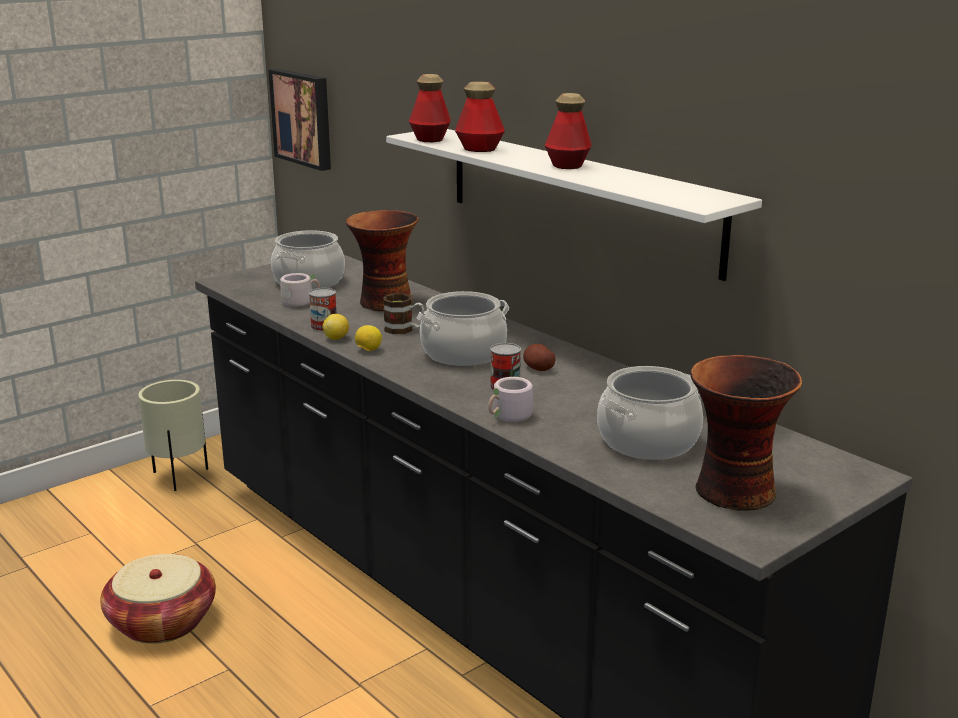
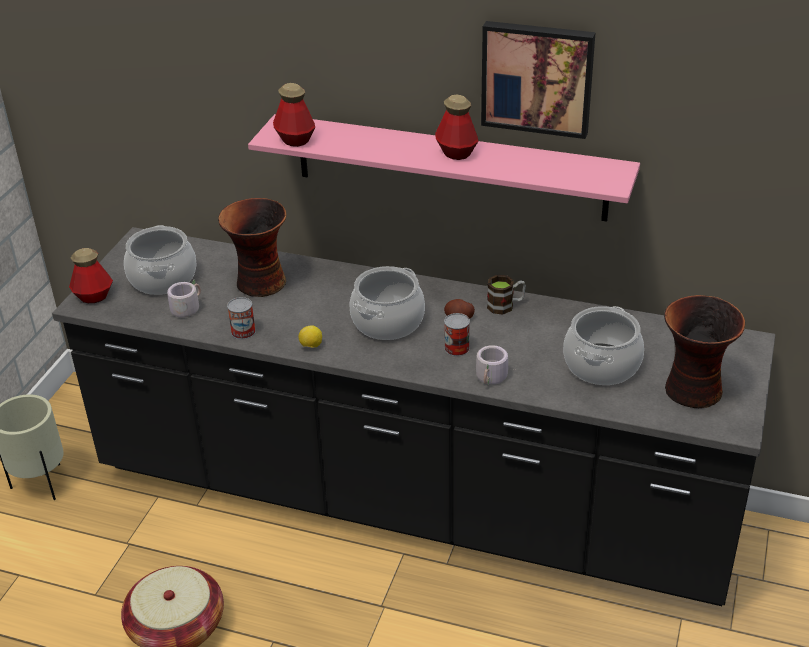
camera: 30 degrees left, 15 degrees up
(304, 118) = (67, 106): picture -> picture (537, 77)
(336, 338) = (269, 342): lemon -> none
(404, 330) = (313, 311): mug -> mug (505, 305)
(479, 149) = (357, 145): bottle -> bottle (94, 296)
(578, 197) = (449, 167): white shelf -> pink shelf

